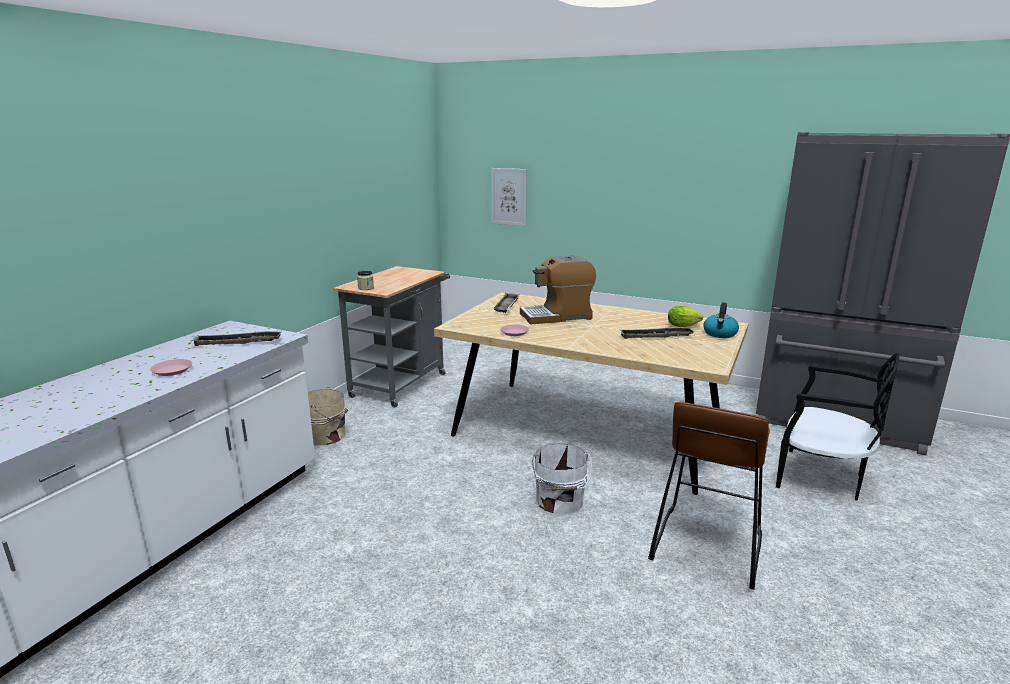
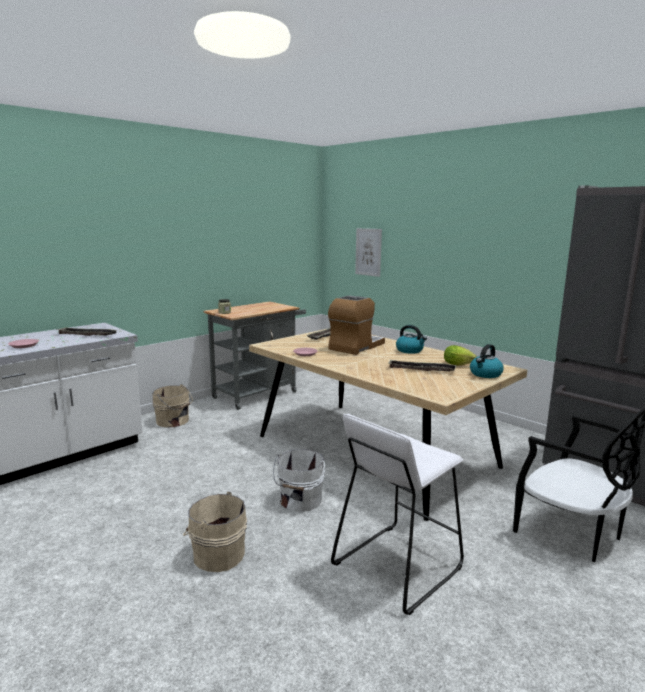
camera: 20 degrees right, 5 degrees down
(525, 580) = (217, 554): none -> beige bucket
(557, 316) = (356, 346): coffee machine -> coffee machine turned 120 degrees clockwise
(617, 314) = (410, 350): none -> kettle
(706, 545) = (396, 565): brown stool -> white stool

